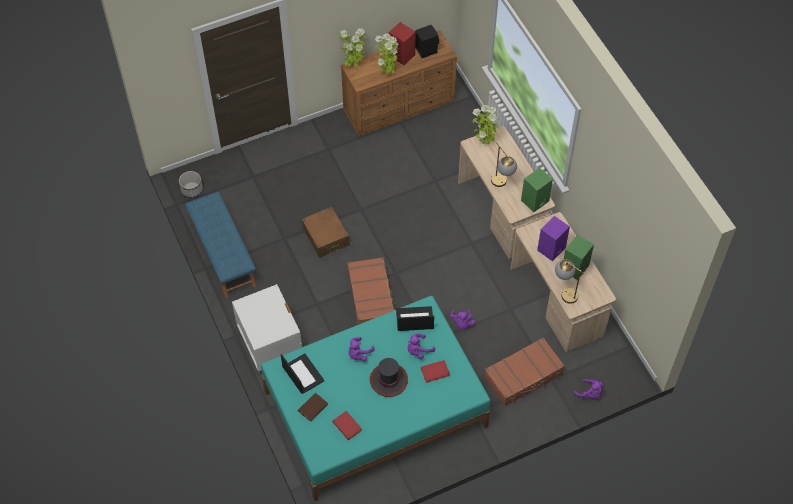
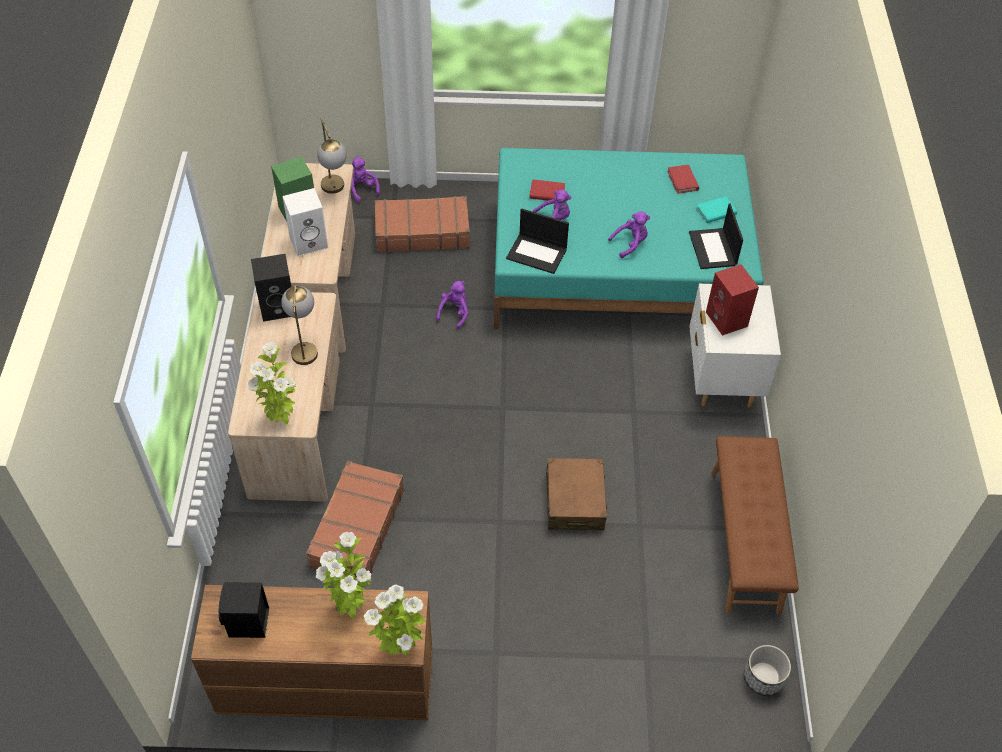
camera: 155 degrees left, 5 degrees down
(222, 255) = (746, 539): blue bench -> brown bench
(312, 407) = (716, 212): brown book -> turquoise book
(371, 297) = (553, 390): brown suitcase -> brown suitcase (356, 528)
(388, 380) = (608, 205): hat -> none
(401, 55) = (300, 632): red speaker -> red speaker (727, 319)
(535, 201) = (279, 306): green speaker -> black speaker
(551, 249) = (309, 241): purple speaker -> white speaker

